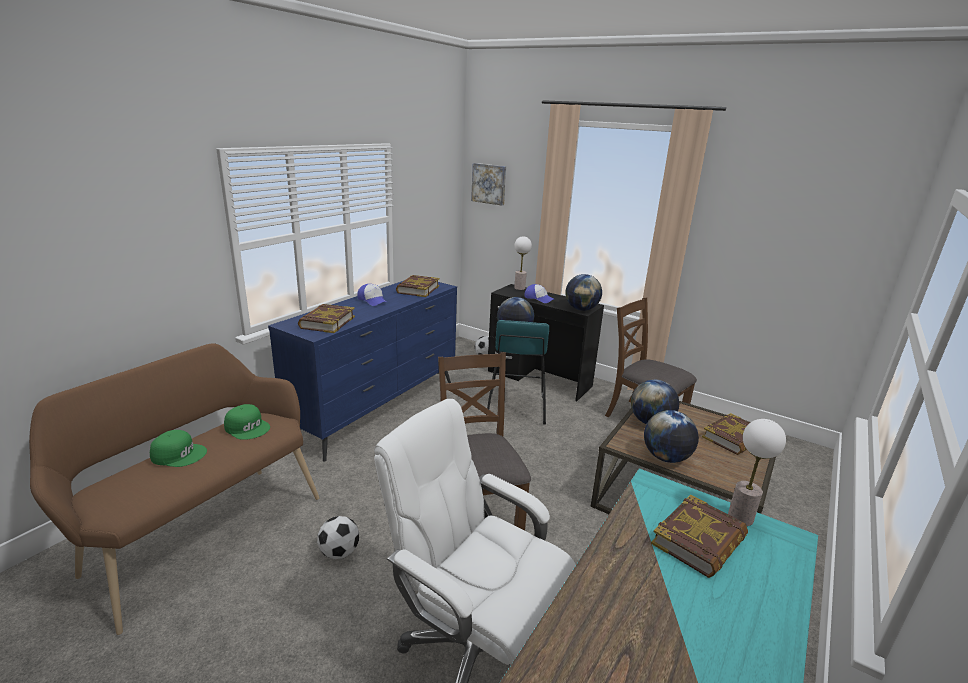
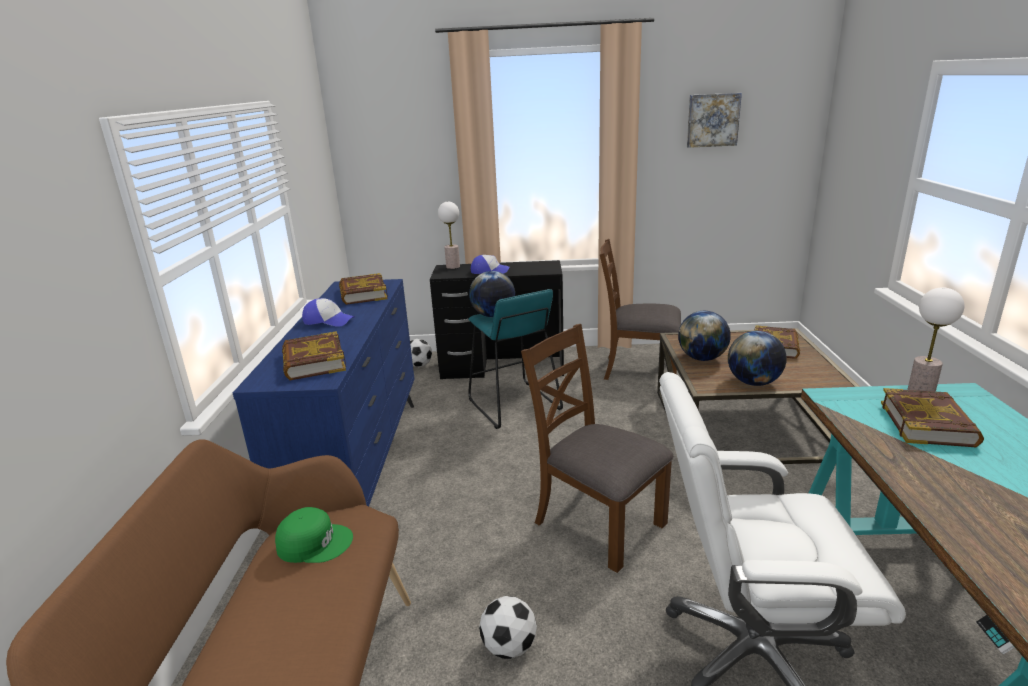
camera: 30 degrees left, 0 degrees up
(179, 454) = (260, 624): green cap -> none
(489, 184) = (372, 146): picture -> picture (712, 120)
(581, 309) = (546, 269): globe -> none

